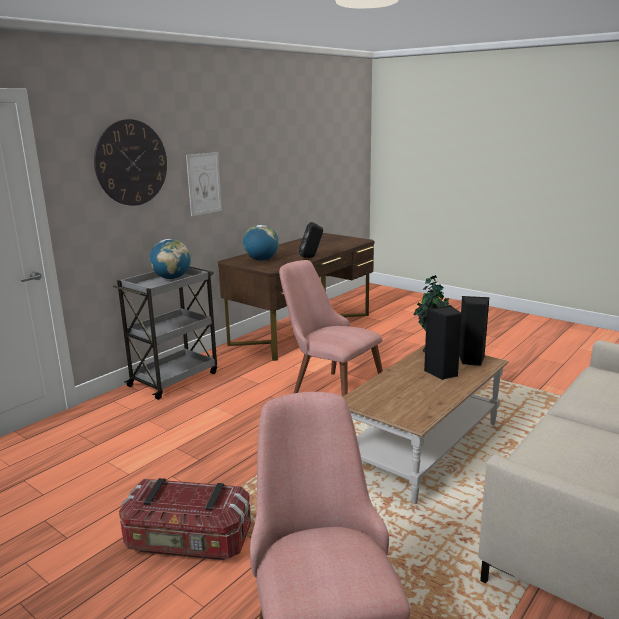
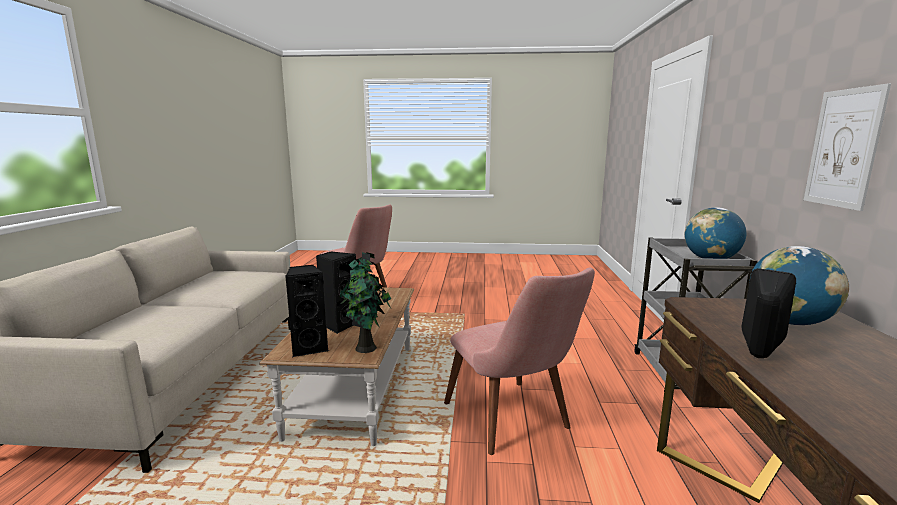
camera: 145 degrees right, 5 degrees down
(131, 163) = (758, 105): wall clock -> none
(188, 542) = (452, 305): storage box -> none
(329, 389) = (515, 423): pink chair -> pink chair turned 60 degrees clockwise

